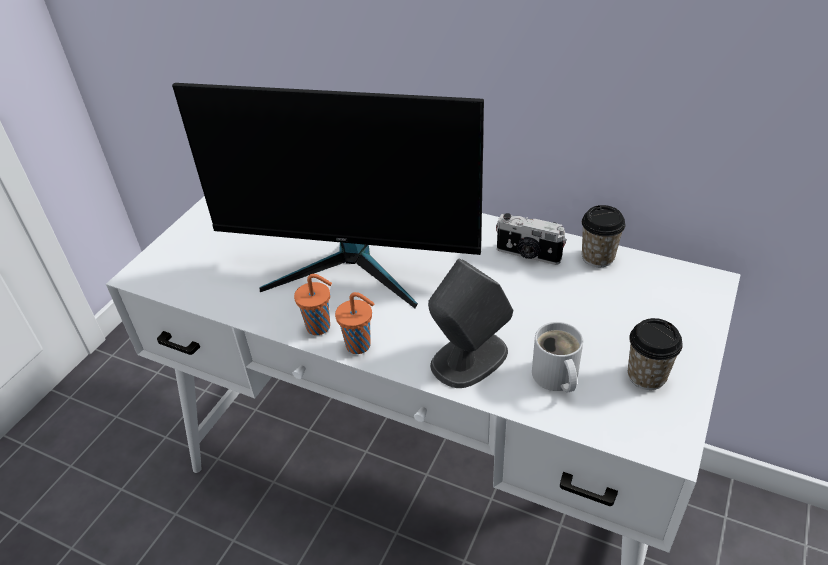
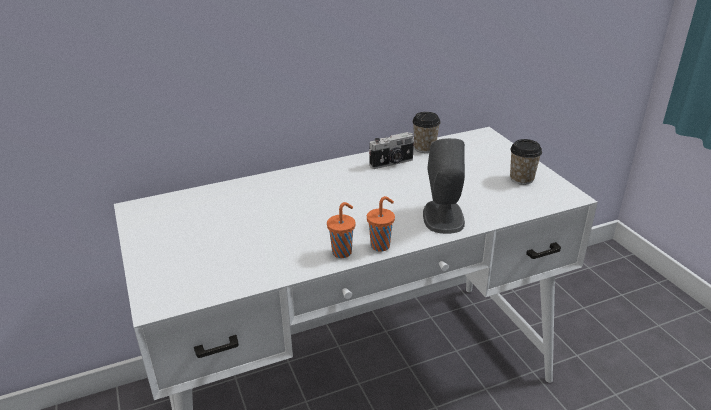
camera: 50 degrees left, 10 degrees down
(350, 266) = (305, 217): monitor -> none
(555, 377) = (491, 201): white mug -> none

